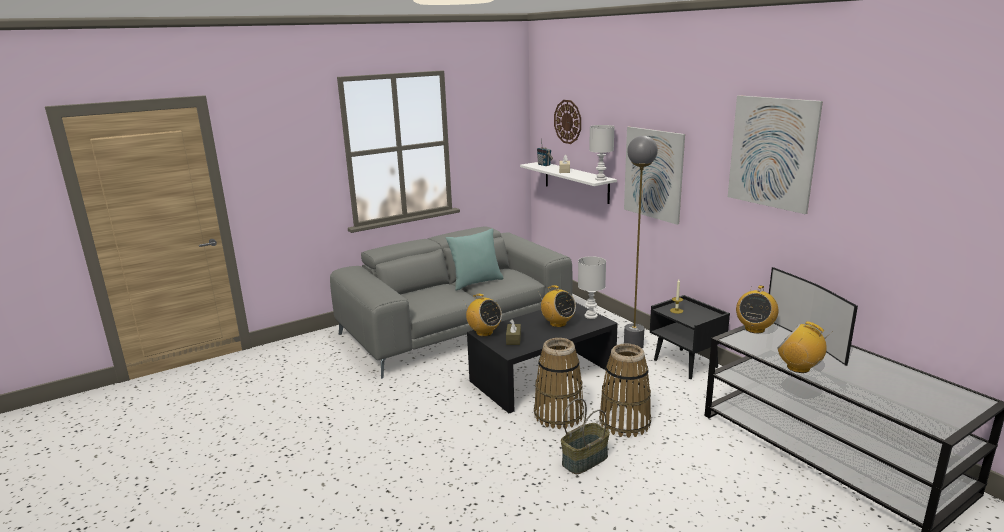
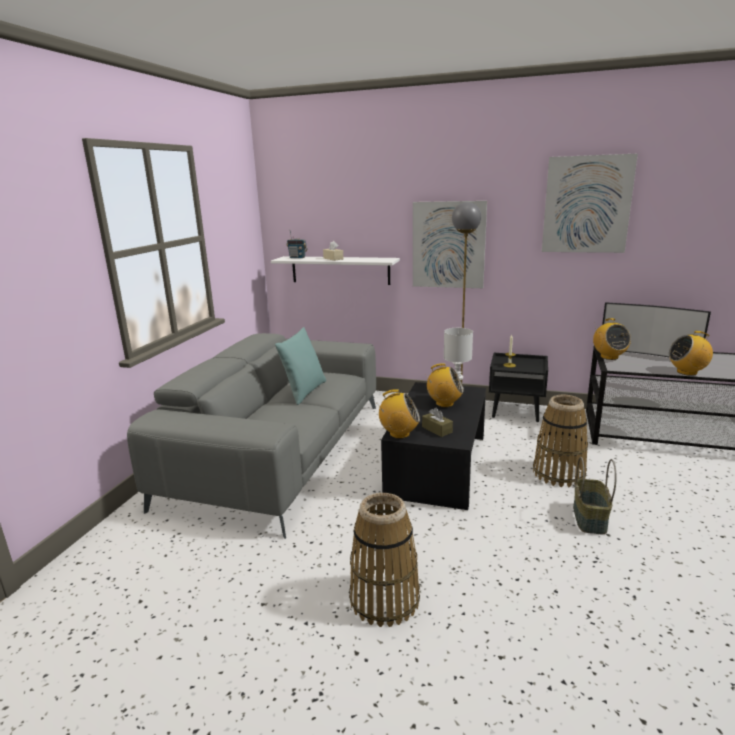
camera: 40 degrees left, 0 degrees up
(558, 414) = (506, 491): basket -> basket (384, 599)
(568, 121) = (323, 207): wall clock -> none
(600, 179) = (387, 259): white table lamp -> none

